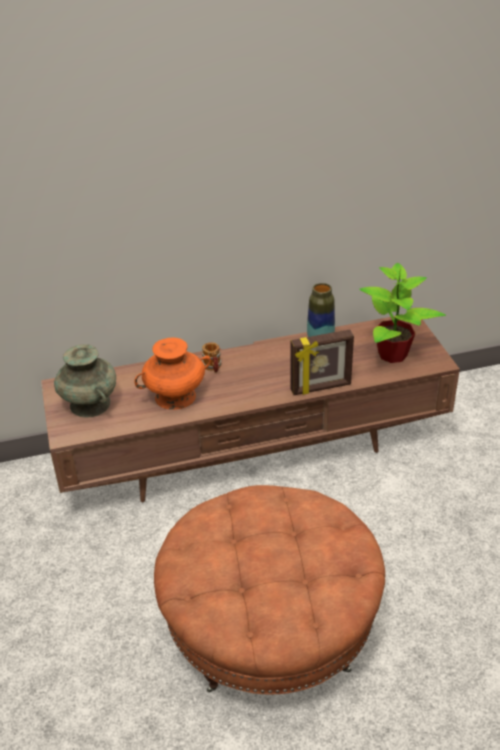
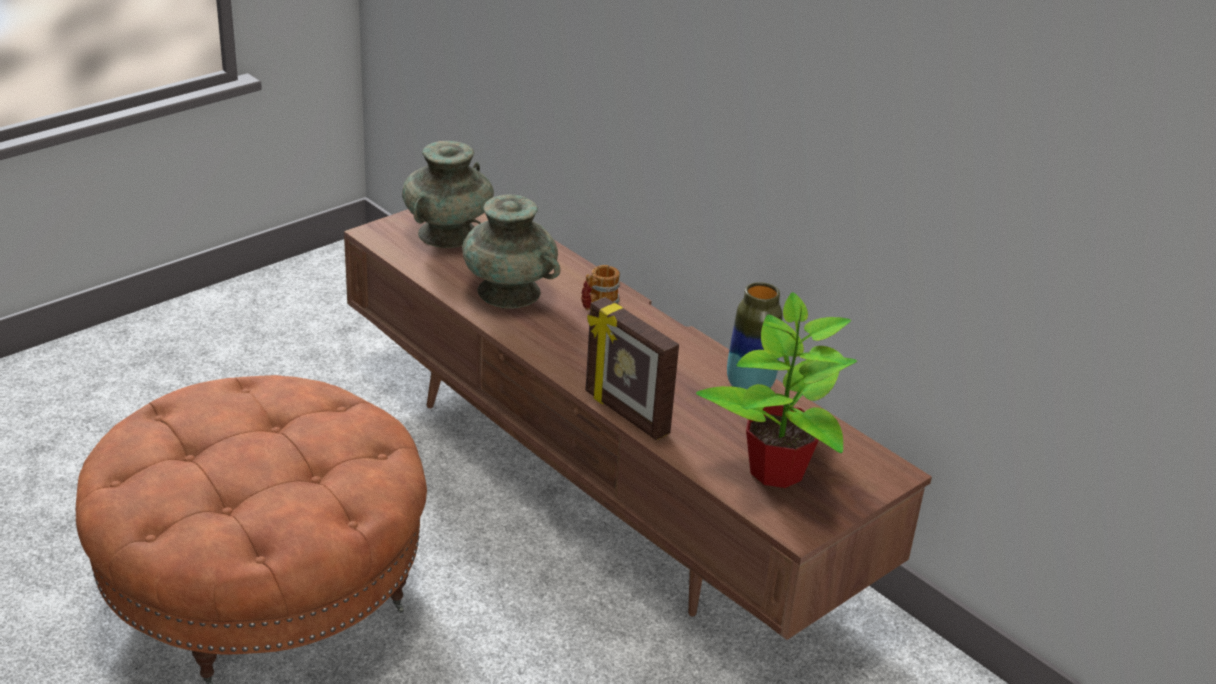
camera: 60 degrees right, 5 degrees down
(176, 396) = (509, 292): orange vase -> turquoise vase

